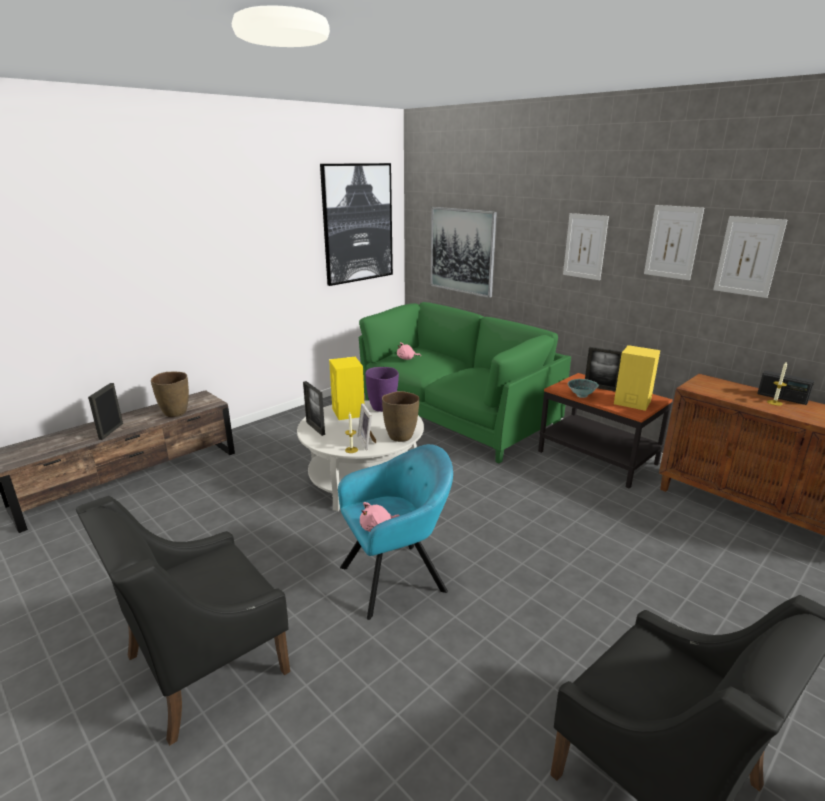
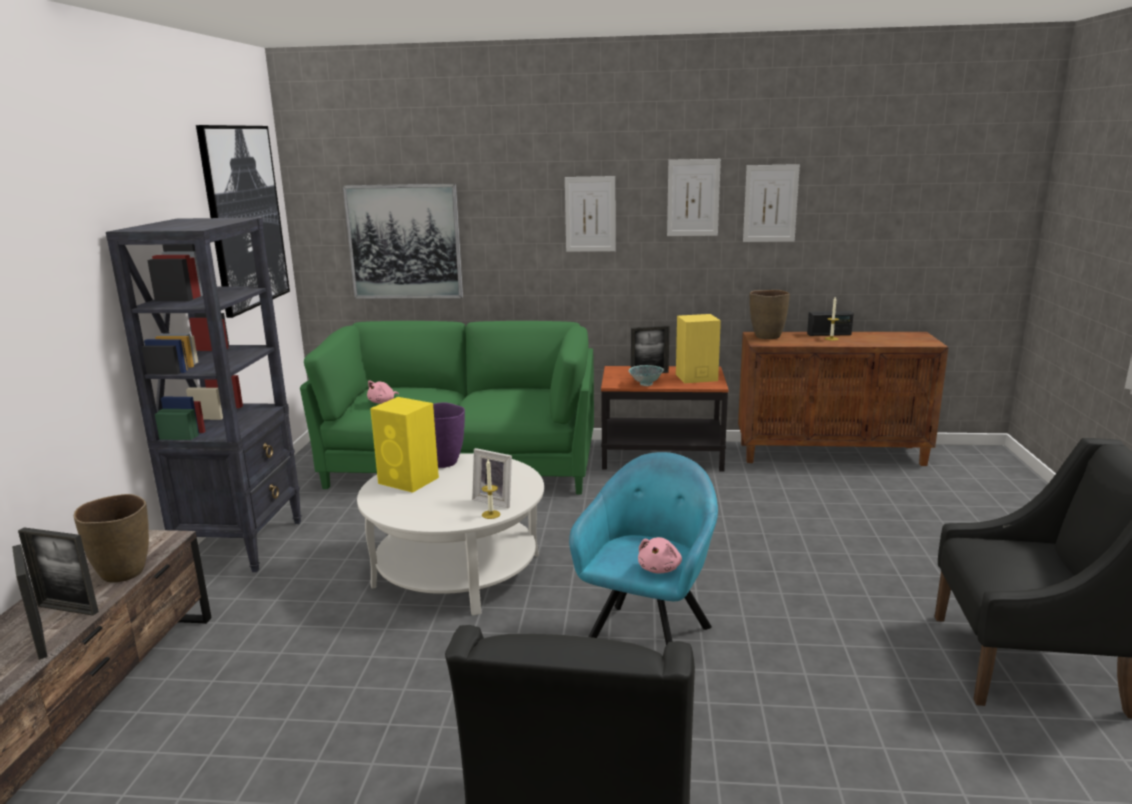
camera: 40 degrees left, 5 degrees down
(294, 420) = (243, 544): none -> black bookcase
(315, 428) = (399, 511): picture frame -> picture frame (68, 609)
(400, 436) = (521, 482): brown vase -> brown vase (766, 337)

